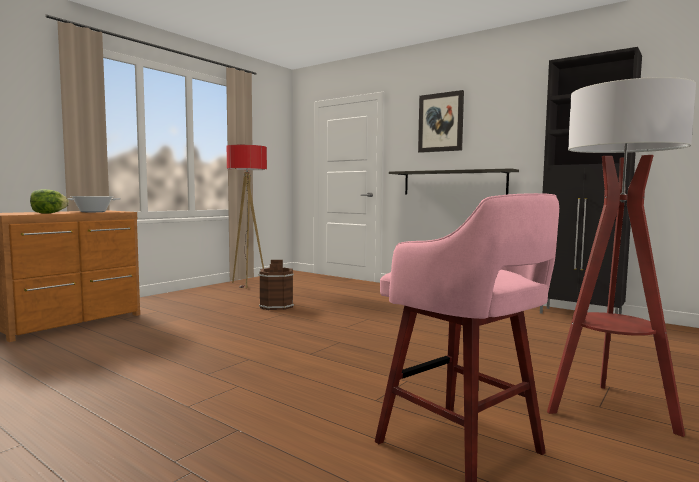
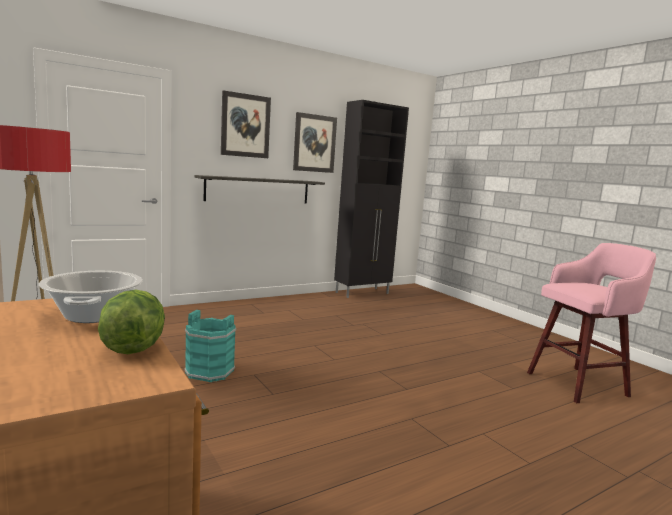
camera: 70 degrees left, 5 degrees up
(276, 306) = (210, 371): brown bucket -> turquoise bucket
(517, 126) = (314, 143): none -> picture
(608, 409) = (523, 340): floor lamp -> none

